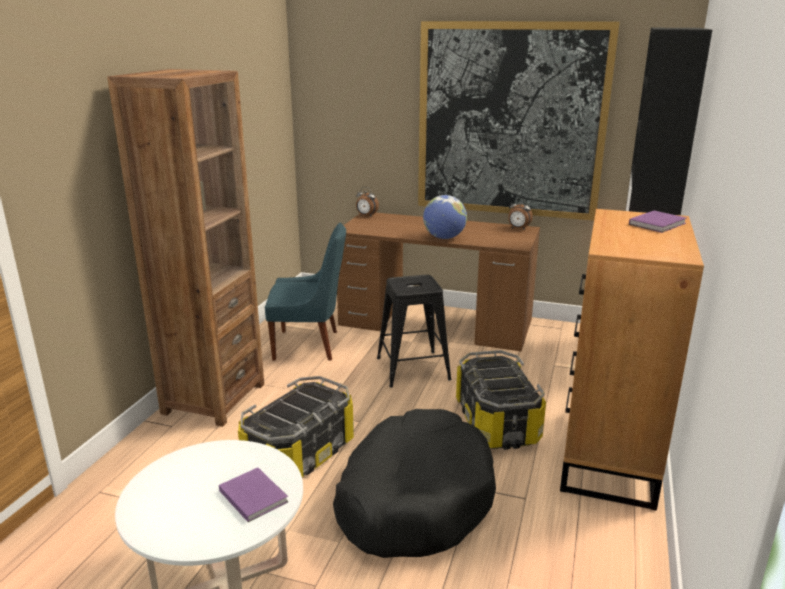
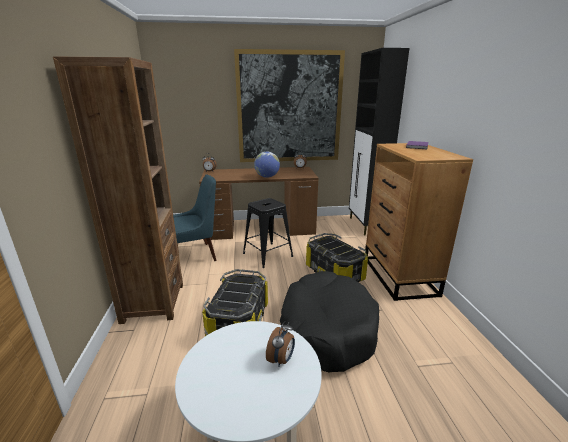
camera: 25 degrees left, 0 degrees up
(253, 495) = (281, 359): purple book -> alarm clock

